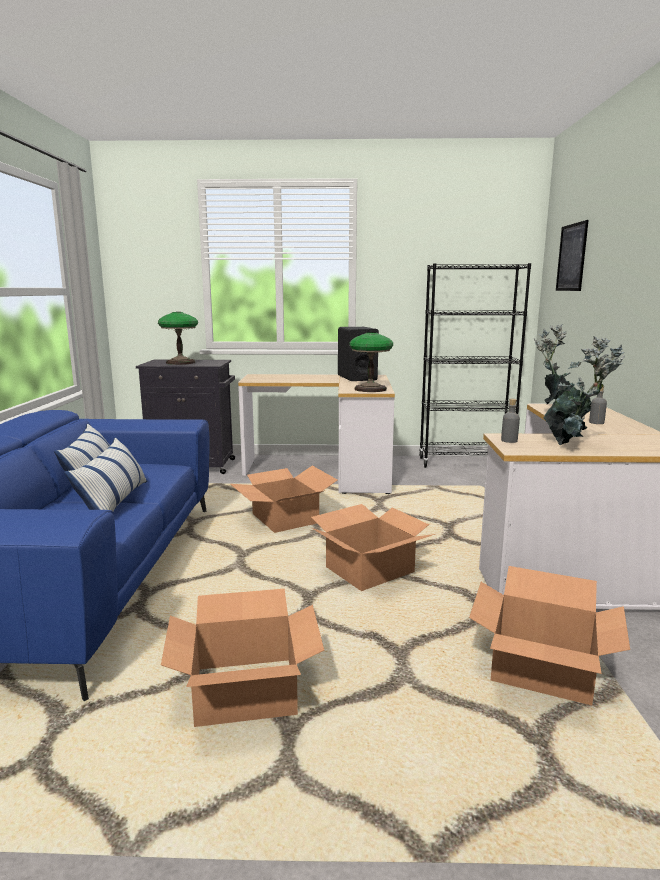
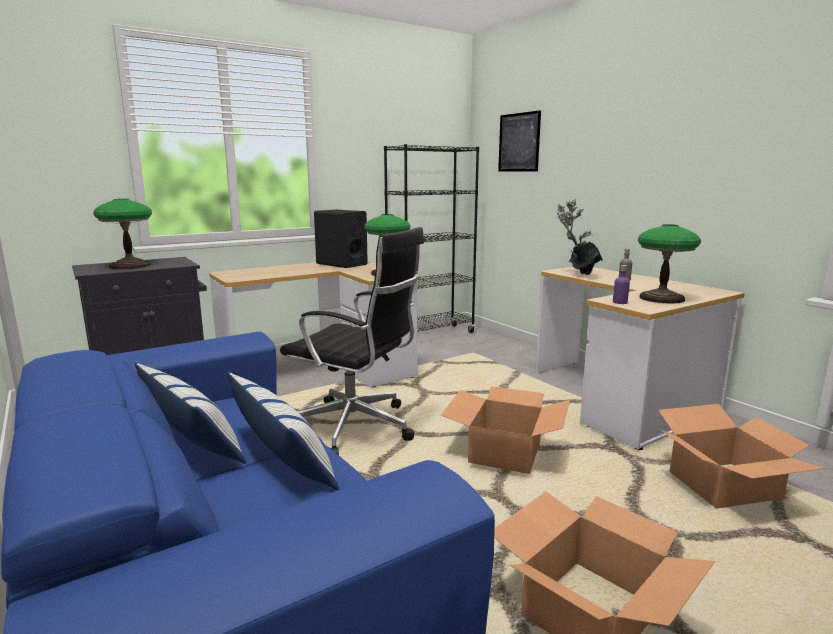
camera: 35 degrees left, 0 degrees up
(284, 519) = (356, 428): cardboard box -> black office chair
(509, 440) = (620, 302): grey bottle -> purple bottle
(572, 445) = (662, 298): potted plant -> table lamp

